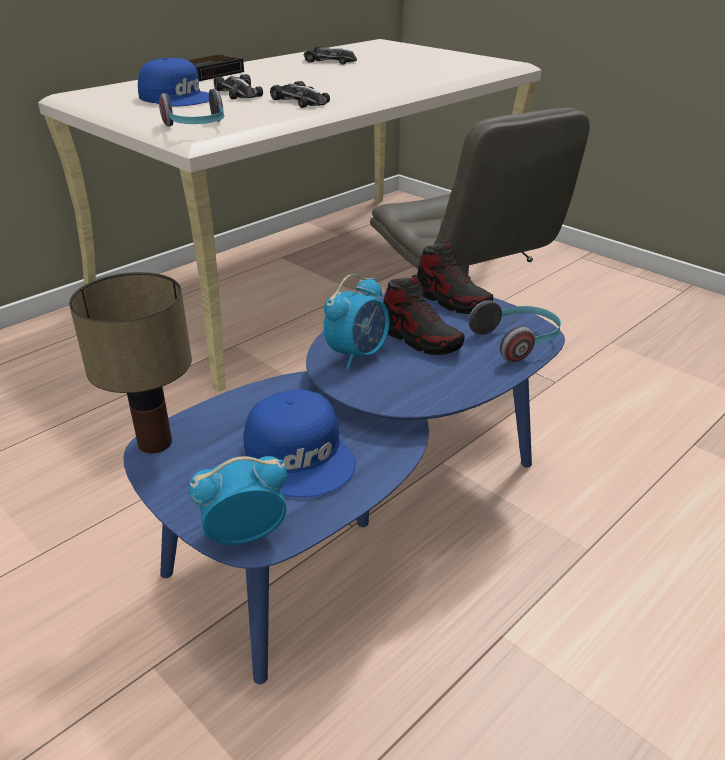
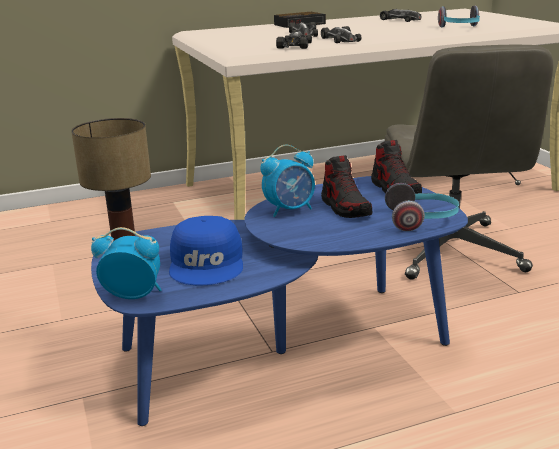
camera: 25 degrees right, 10 degrees down
(178, 97) = (258, 35): blue cap -> none
(197, 128) = (246, 50): headphones -> headphones (460, 28)
(254, 115) = (295, 46): none -> toy car

